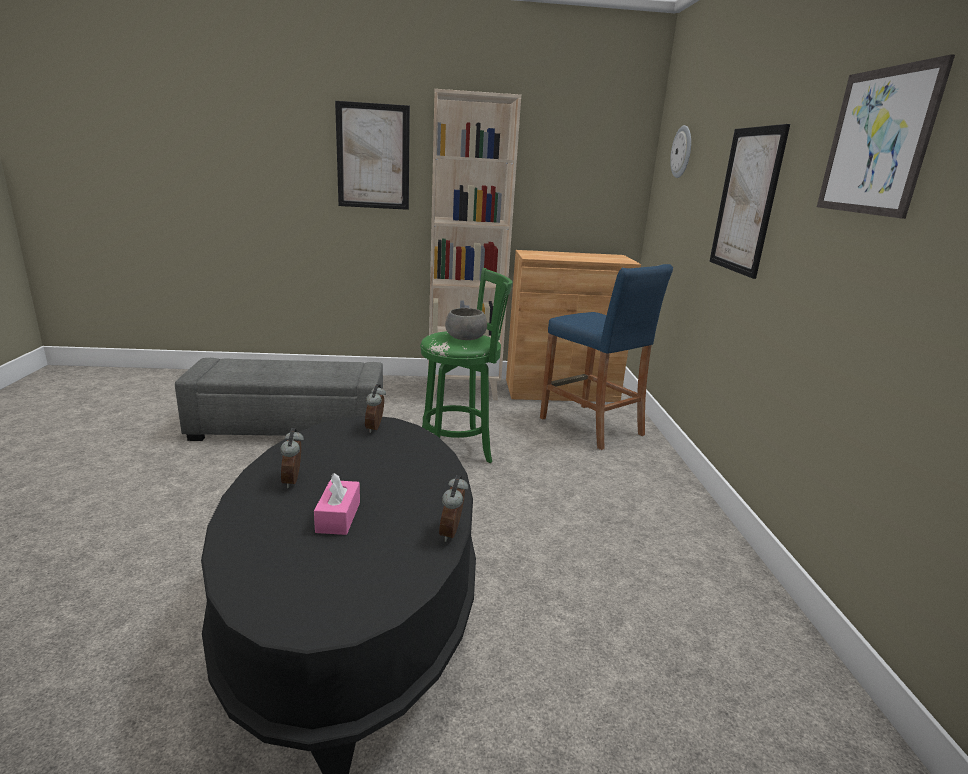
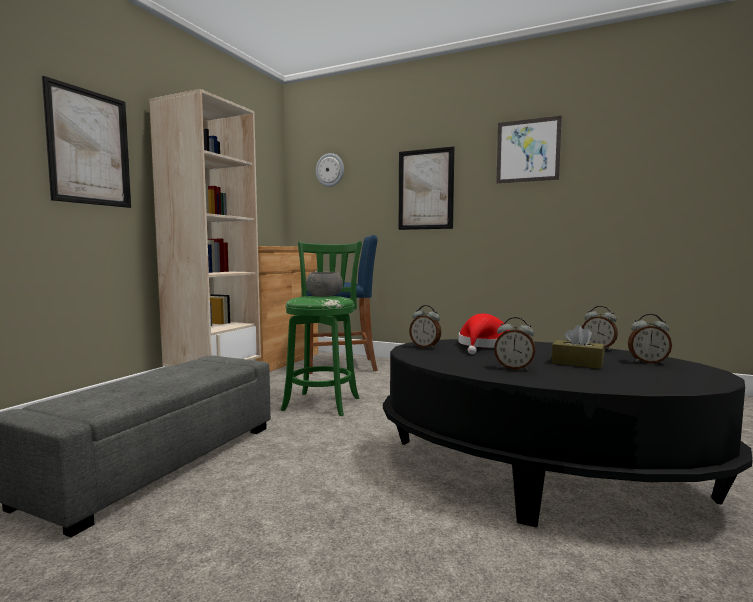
camera: 60 degrees left, 15 degrees down
(338, 517) = (577, 363): pink tissue box -> brown tissue box
(375, 570) = (647, 362): none -> alarm clock
(408, 456) = (484, 345): none -> red hat

